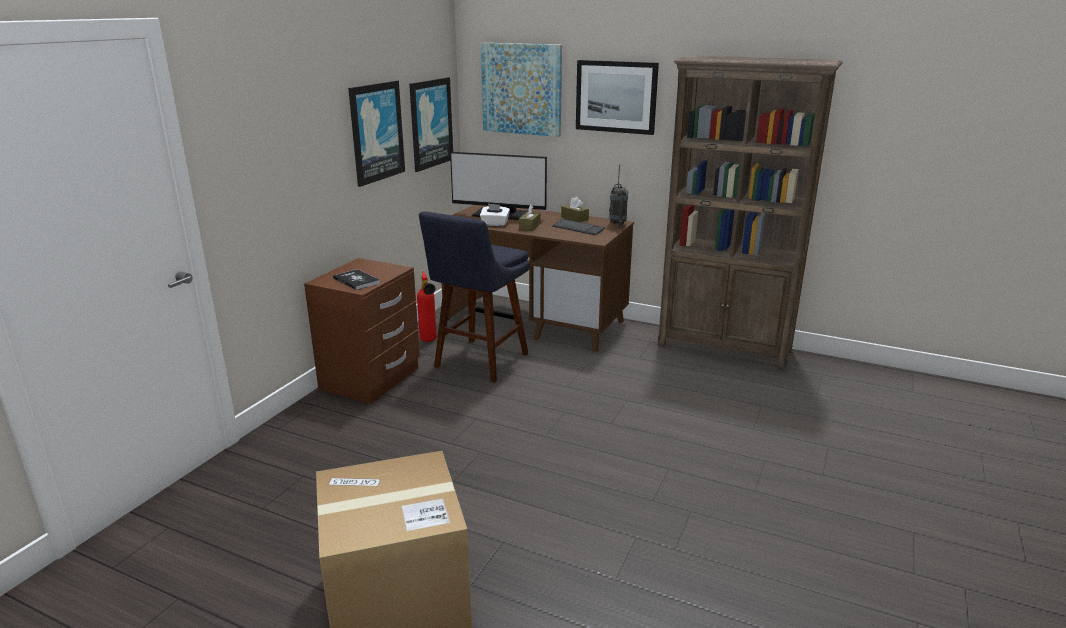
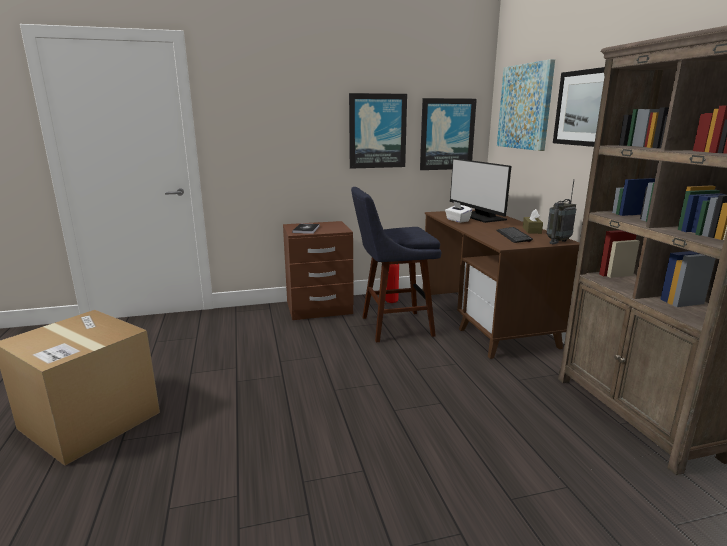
camera: 50 degrees right, 5 degrees down
(529, 226) = (477, 227): brown tissue box -> none

